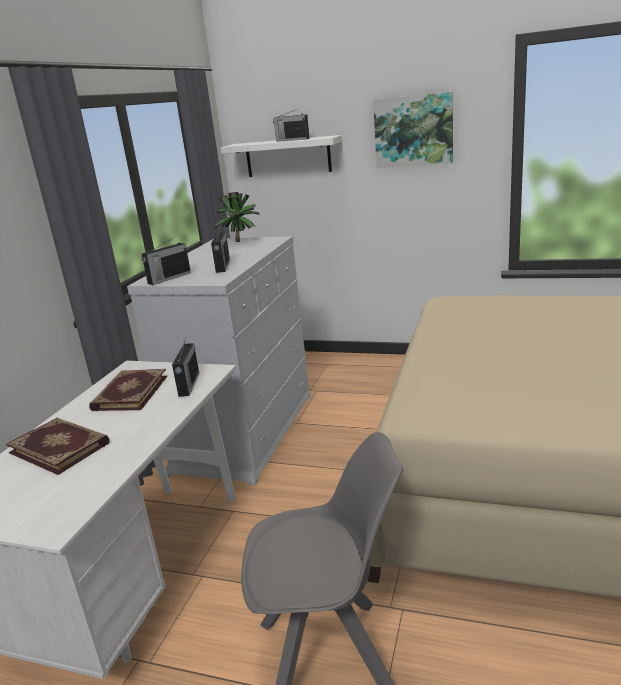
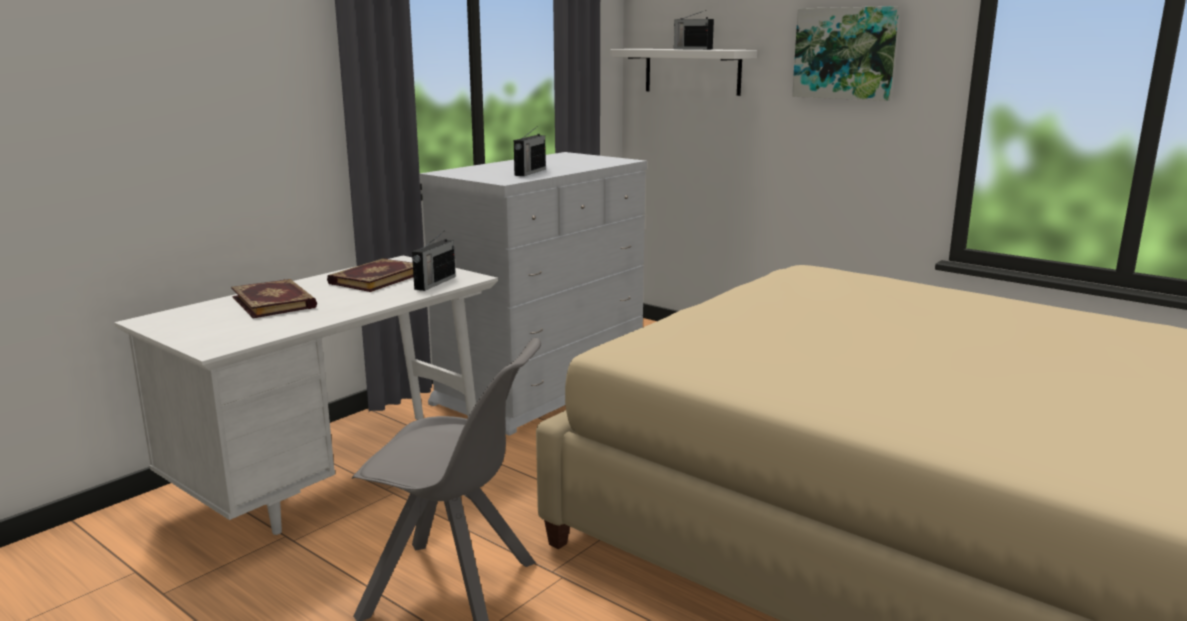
camera: 20 degrees right, 5 degrees down
(168, 278) = (464, 173): radio -> none
(241, 241) = (586, 157): potted plant -> none

